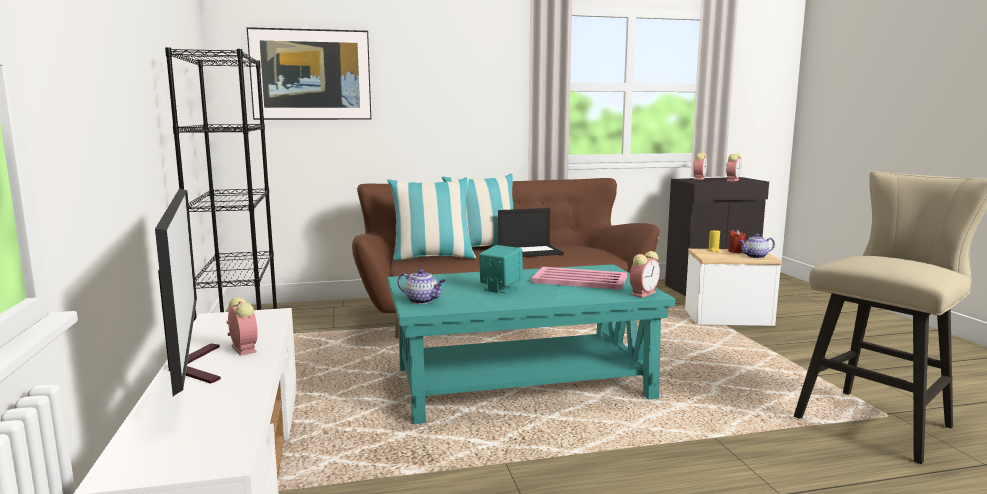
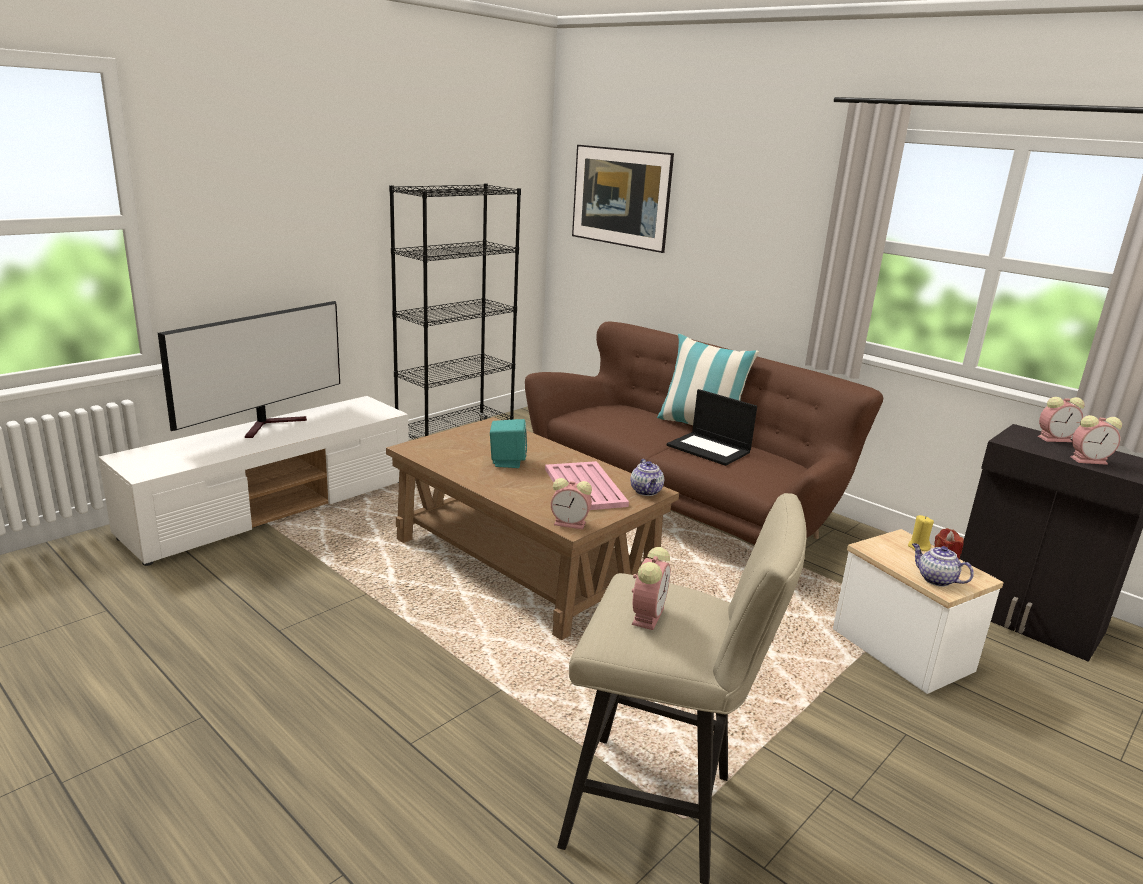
camera: 55 degrees right, 10 degrees up
(243, 348) = (309, 427): alarm clock -> alarm clock (648, 615)
(422, 301) = (436, 444): teapot -> teapot (646, 491)
(432, 257) = (615, 417): pillow -> none
(522, 382) = (524, 562): turquoise coffee table -> brown coffee table

